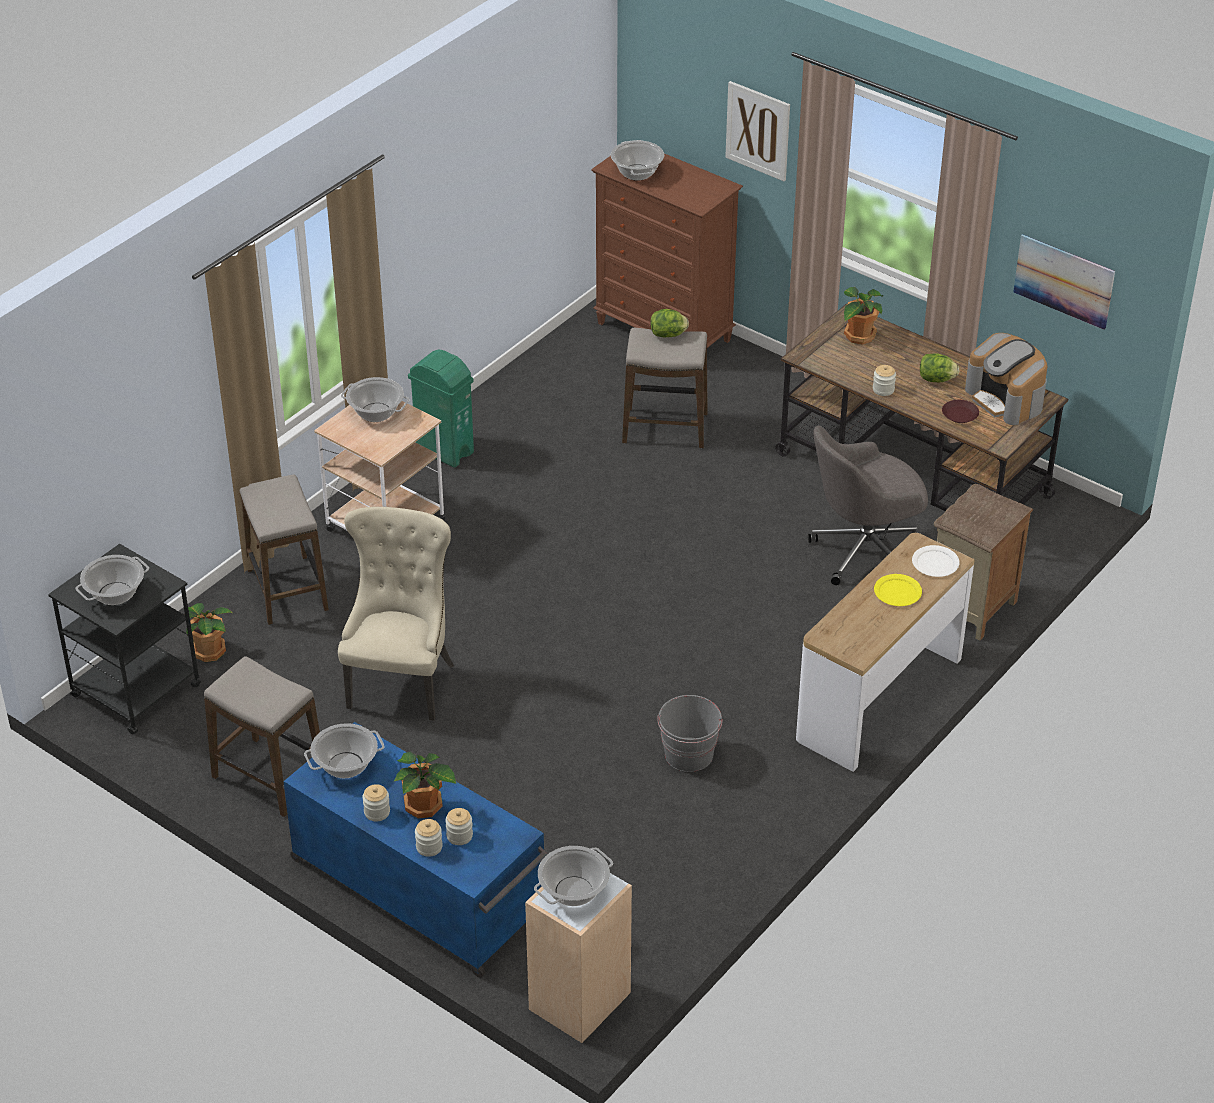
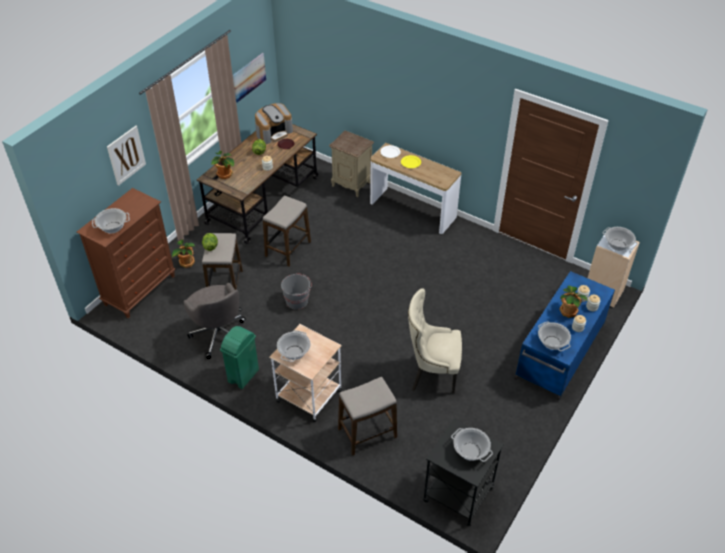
camera: 95 degrees left, 5 degrees up
(209, 650) = (421, 462): potted plant -> potted plant (186, 263)
(269, 778) = (509, 418): stool -> stool (288, 249)
(689, 755) = (457, 266): grey bucket -> grey bucket (297, 301)
(864, 553) = (319, 215): grey office chair -> grey office chair (219, 336)

